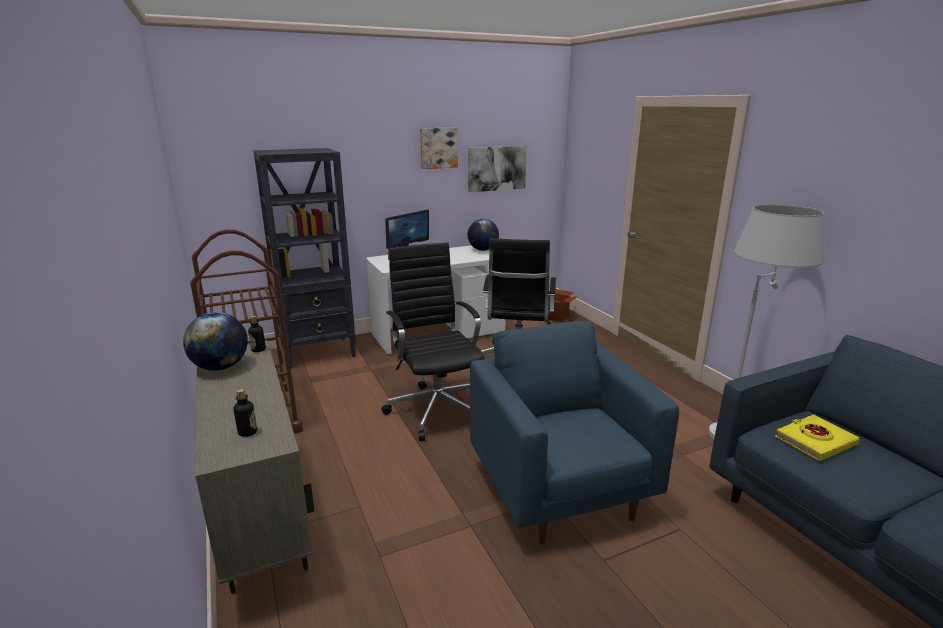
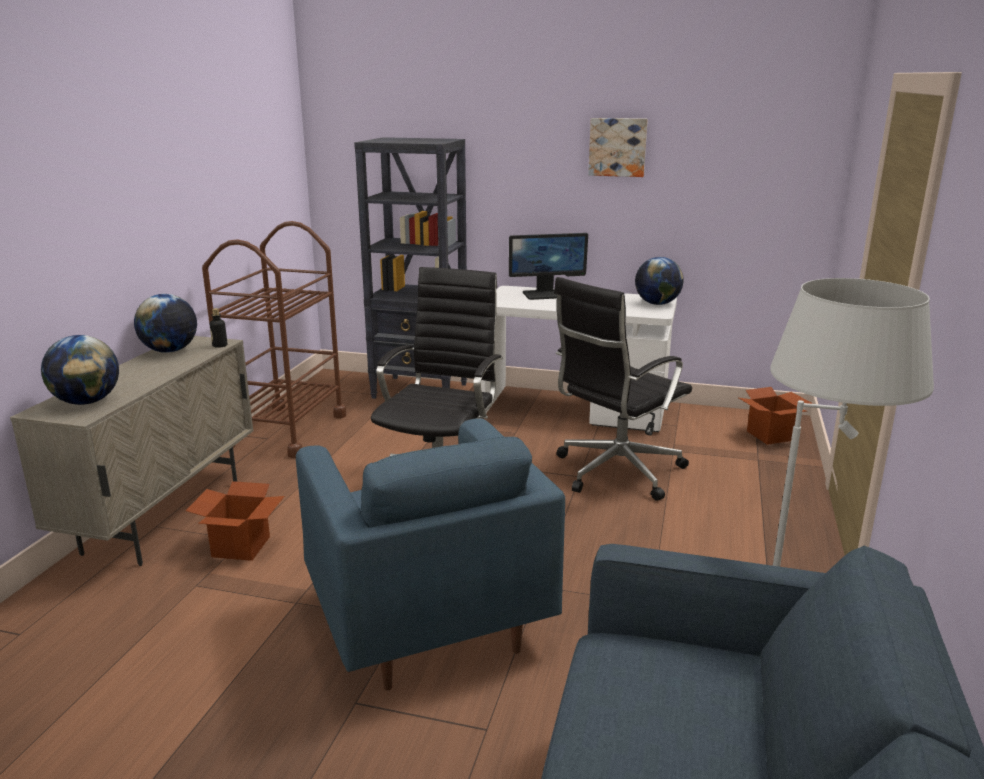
camera: 40 degrees right, 0 degrees up
(247, 432) = (87, 402): bottle -> globe
(367, 511) = (241, 546): none -> cardboard box
(496, 168) = (712, 184): picture -> none
(560, 491) = (426, 620): blue armchair -> blue armchair turned 135 degrees clockwise
(814, 441) = (669, 687): yellow book -> none

